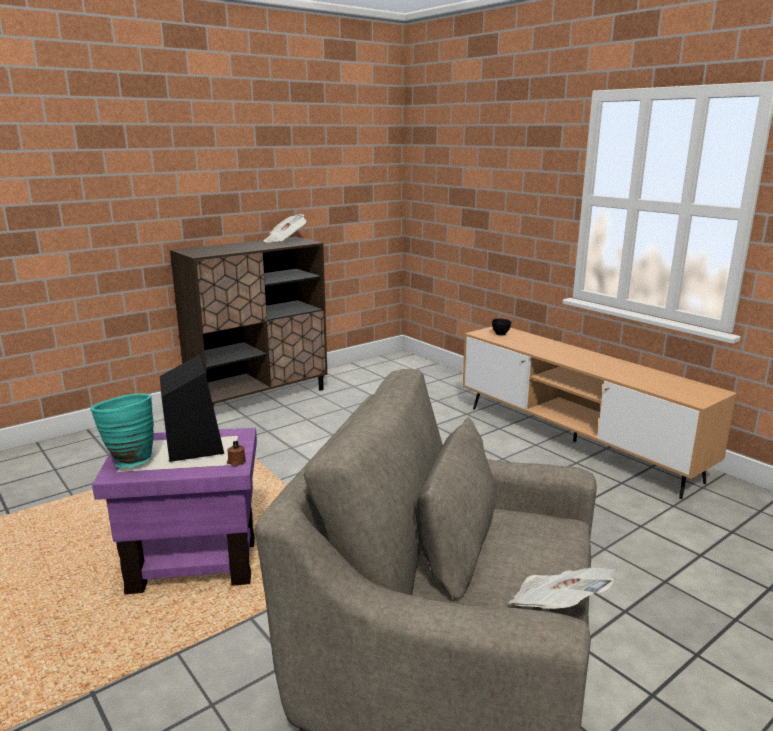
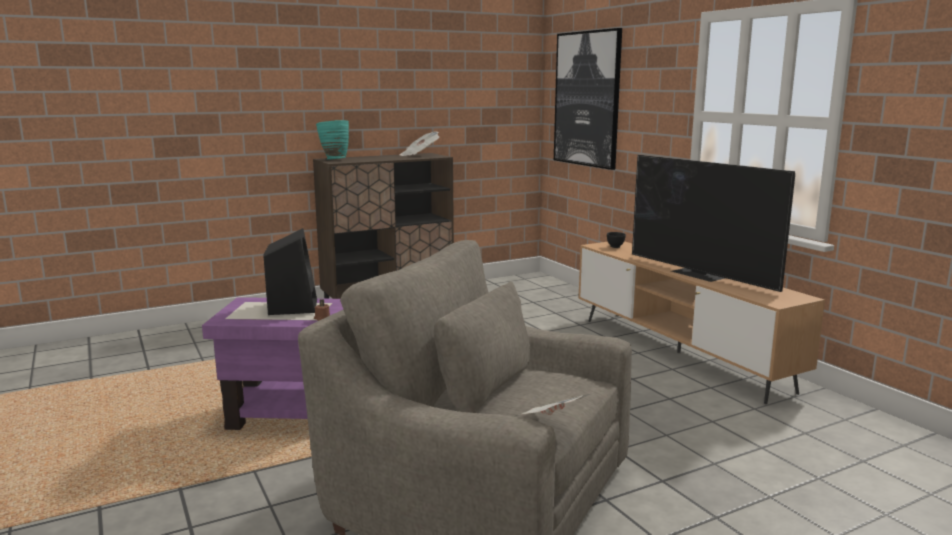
camera: 10 degrees right, 5 degrees down
(129, 461) = (236, 313): turquoise vase -> turquoise vase (333, 159)
(455, 177) = (587, 99): none -> picture
(602, 366) = (699, 274): none -> television

